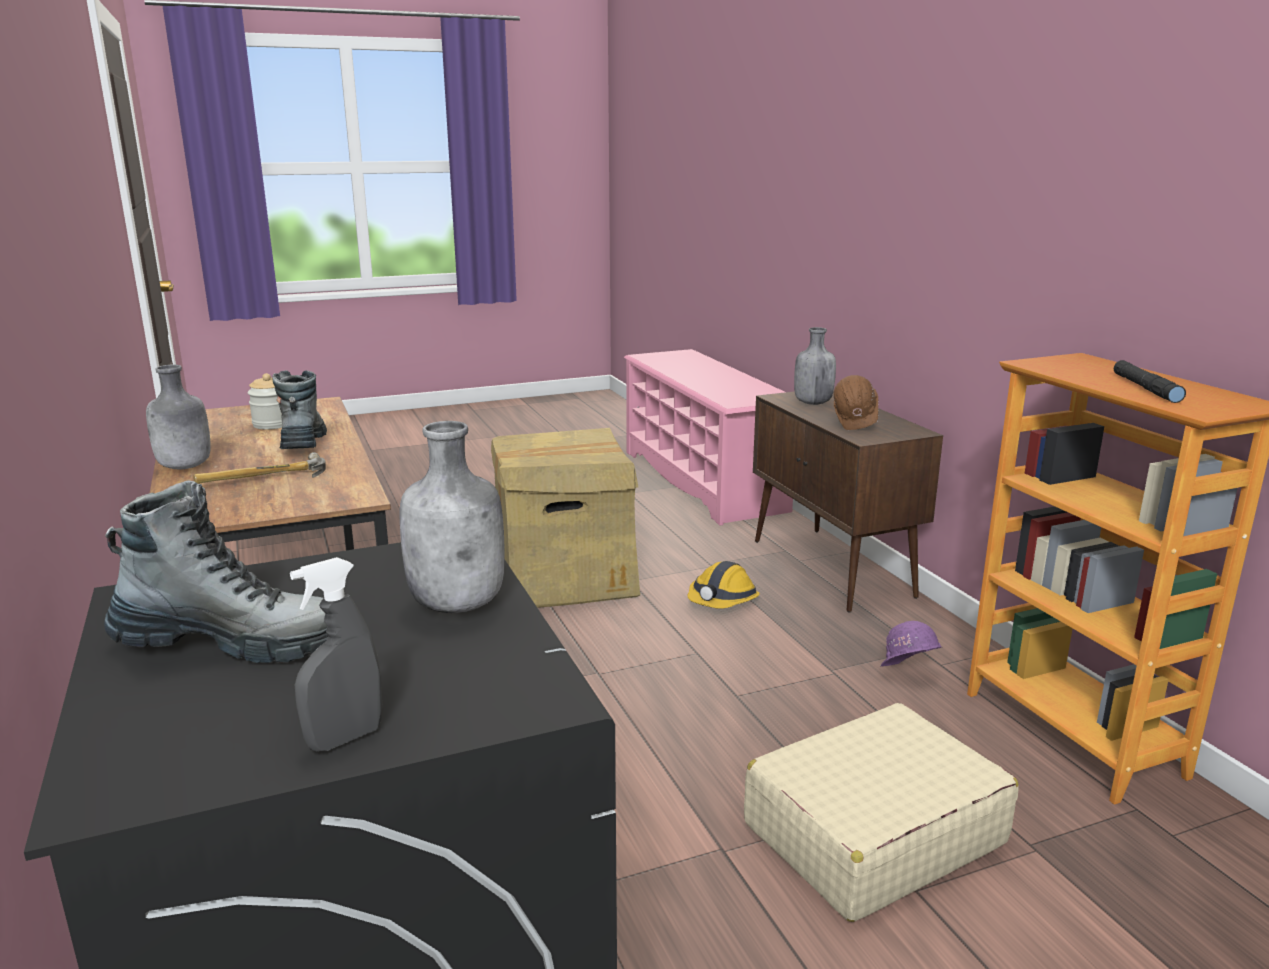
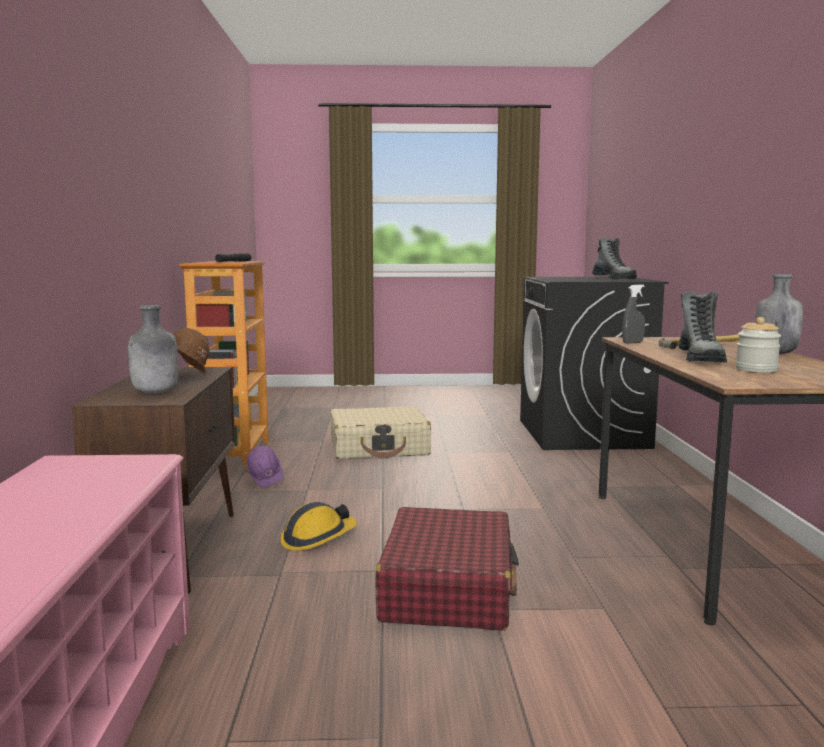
camera: 160 degrees left, 10 degrees down
(232, 642) = (614, 279): boot -> boot turned 135 degrees counterclockwise
(345, 738) = (578, 276): grey spray bottle -> grey spray bottle (632, 342)
(459, 604) = (556, 279): grey bottle -> none
(563, 574) = (448, 589): cardboard box -> red suitcase

